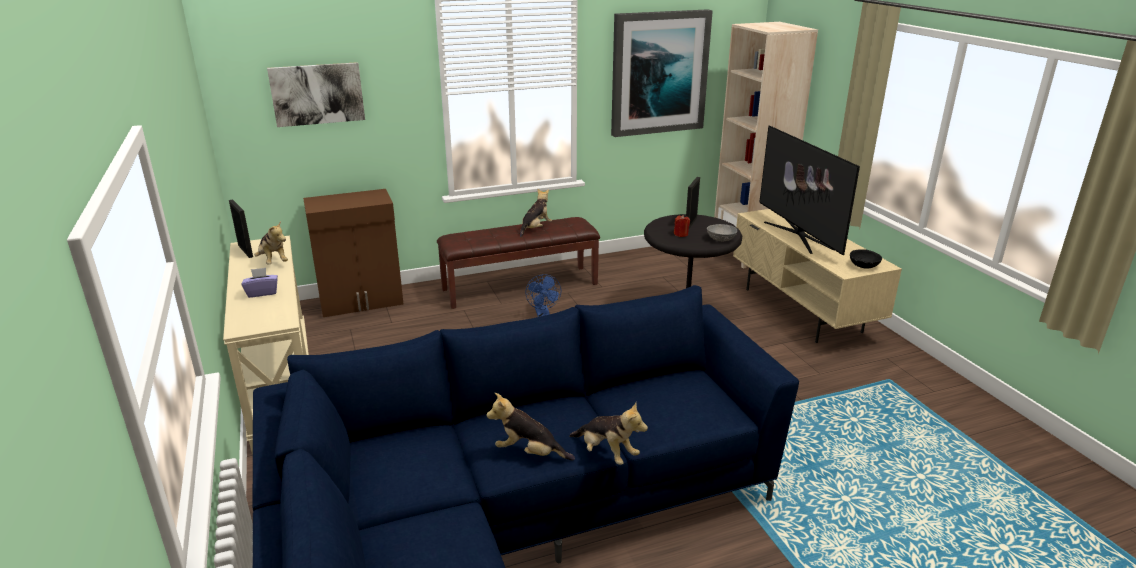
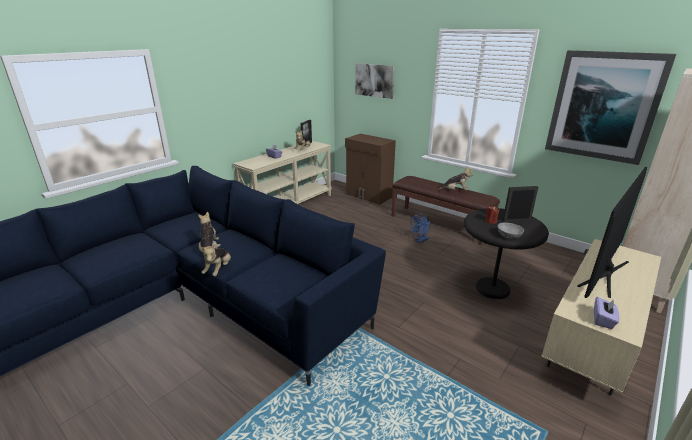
camera: 60 degrees right, 0 degrees up
(863, 265) = (603, 320): black bowl -> purple tissue box

